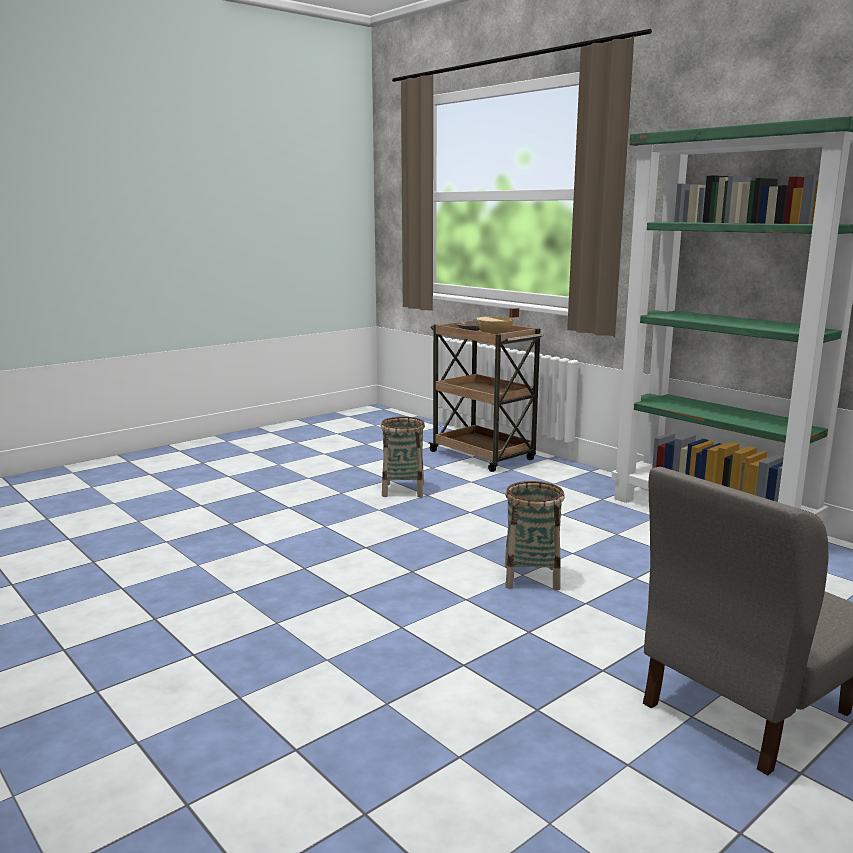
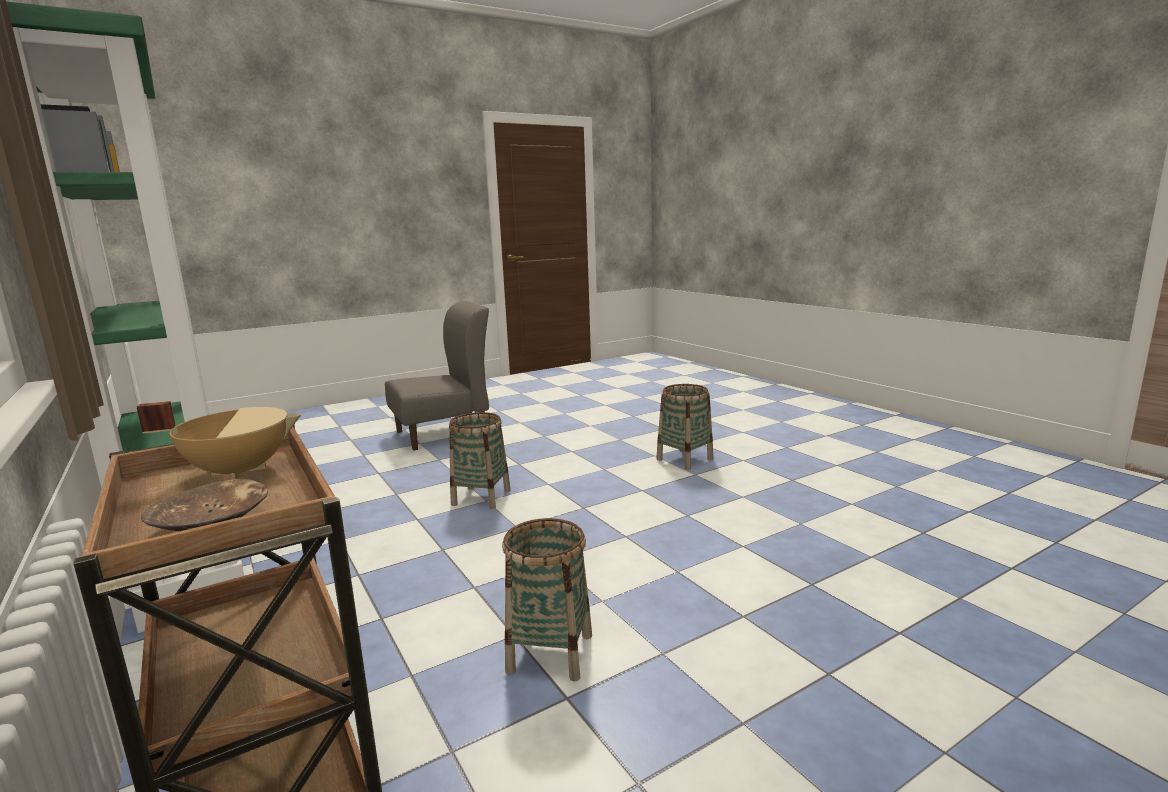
camera: 170 degrees left, 0 degrees up
(282, 652) = (685, 459): none -> basket

